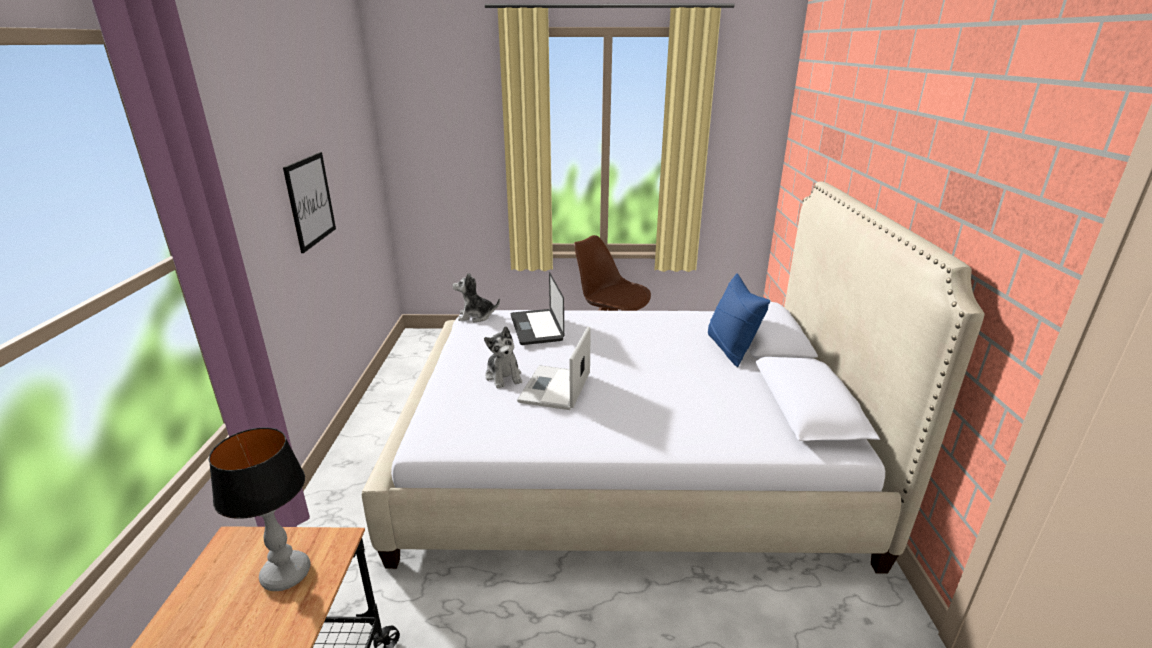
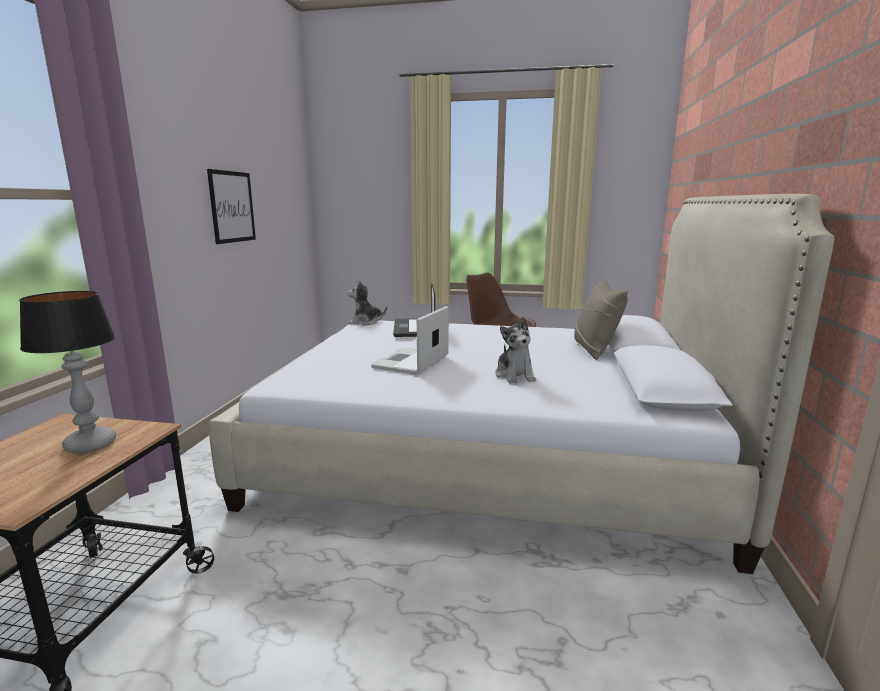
camera: 10 degrees right, 10 degrees down
(504, 376) = (369, 353): plush toy -> plush toy (515, 375)
(731, 348) = (595, 349): blue pillow -> beige pillow

